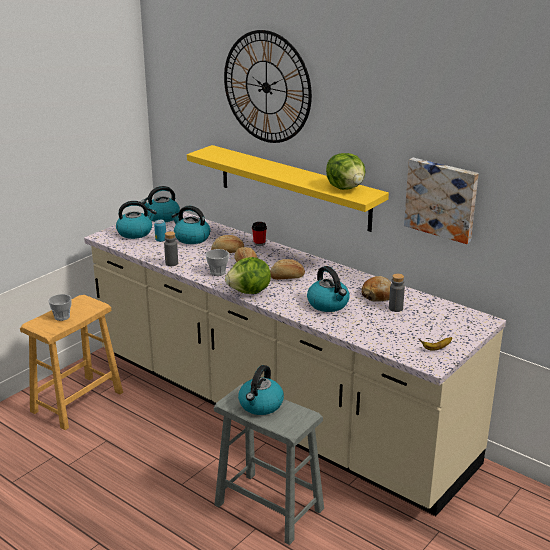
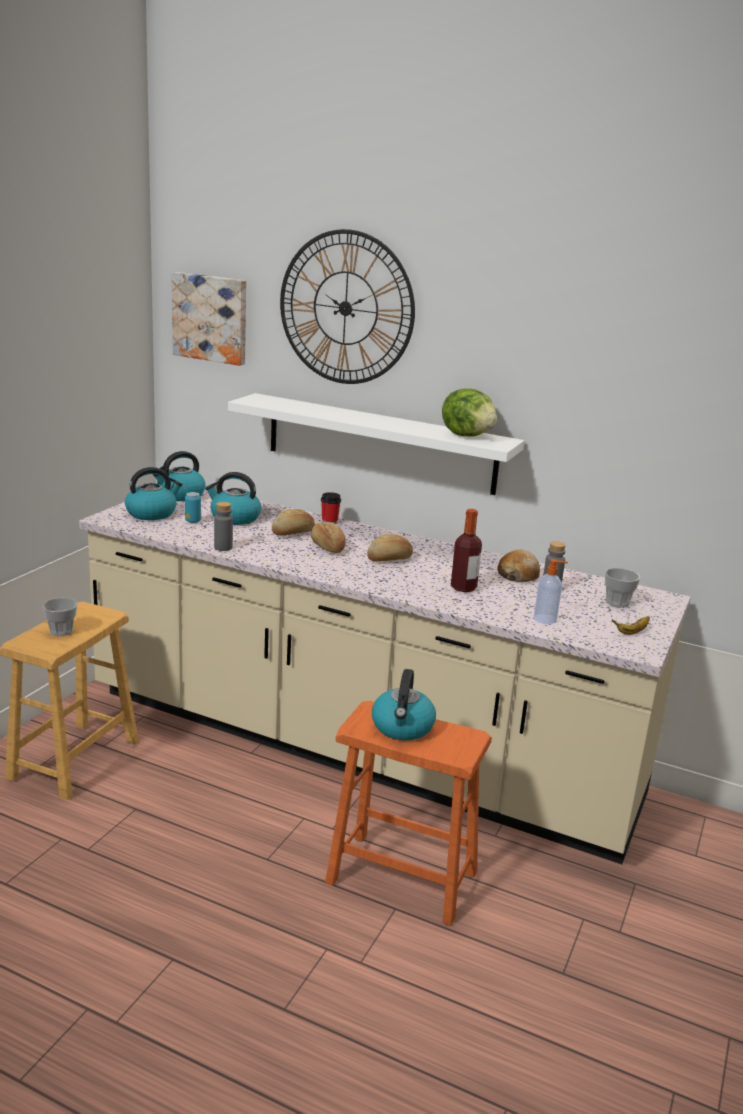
camera: 15 degrees left, 5 degrees down
(218, 272) = (293, 556): cup -> cup (617, 602)
(250, 292) = (350, 577): lettuce -> none
(269, 507) = (402, 876): grey stool -> orange stool
(293, 187) = (380, 443): yellow shelf -> white shelf
(328, 304) = (463, 588): kettle -> bottle
(376, 334) = (546, 619): none -> soap dispenser
(442, 199) = (602, 443): picture -> picture (211, 318)

